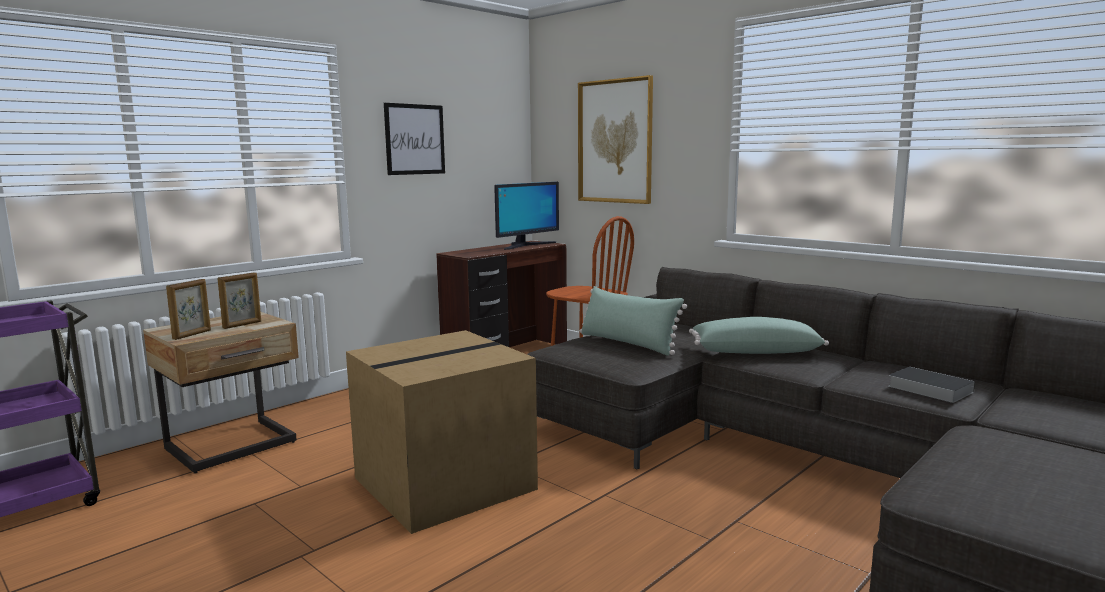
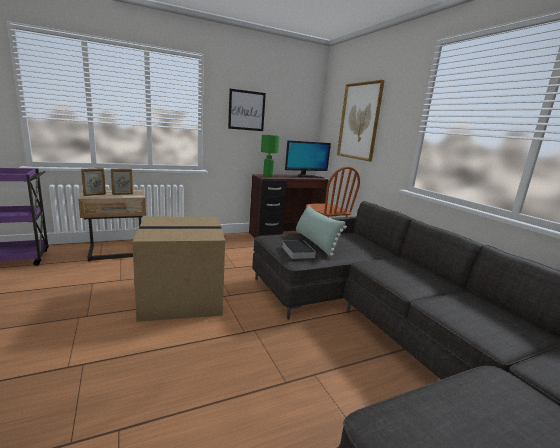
camera: 20 degrees right, 5 degrees up
(469, 253) = (267, 176): none -> green table lamp
(755, 351) = (388, 265): green pillow -> none
(927, 388) = (488, 326): book -> book (297, 251)

